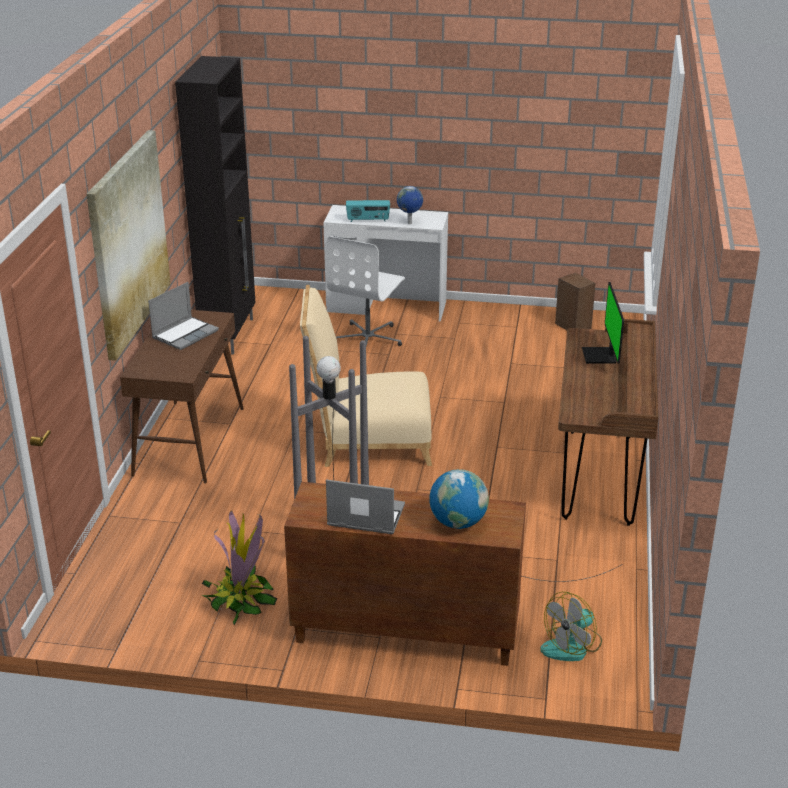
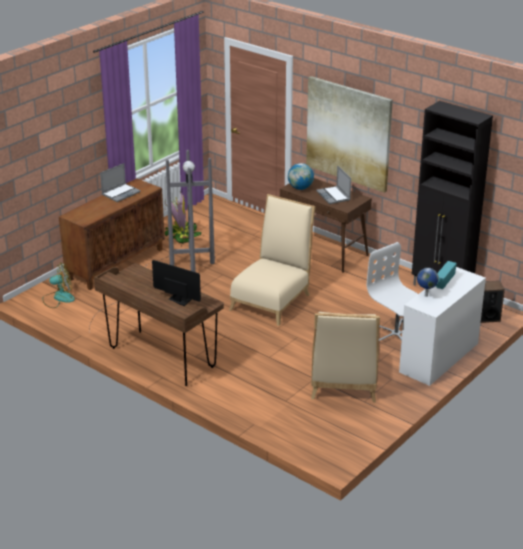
camera: 120 degrees right, 0 degrees up
(458, 522) = (91, 209): globe -> globe (300, 188)
(497, 345) = (343, 382): none -> beige chair
(572, 646) = (58, 298): fan -> fan turned 90 degrees clockwise
(573, 326) = (344, 427): speaker -> speaker (487, 317)

